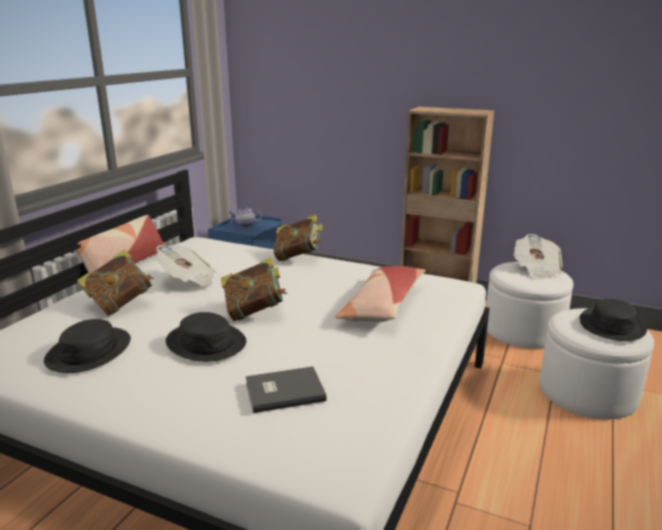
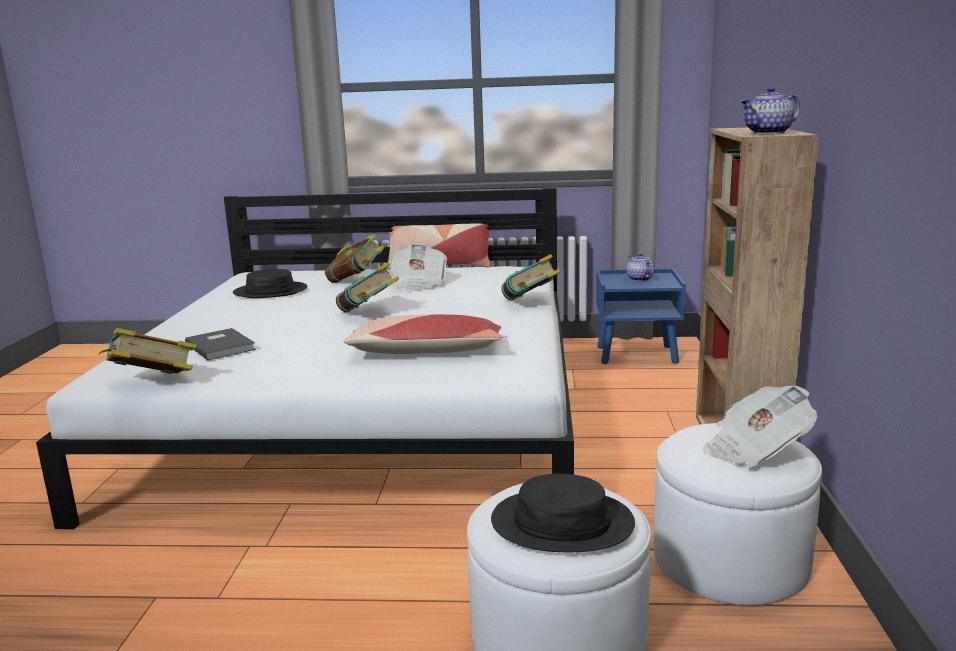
camera: 70 degrees right, 5 degrees down
(206, 342) = (297, 312): black hat -> none
(377, 437) = (153, 384): none -> book
(473, 111) = (769, 133): none -> teapot

